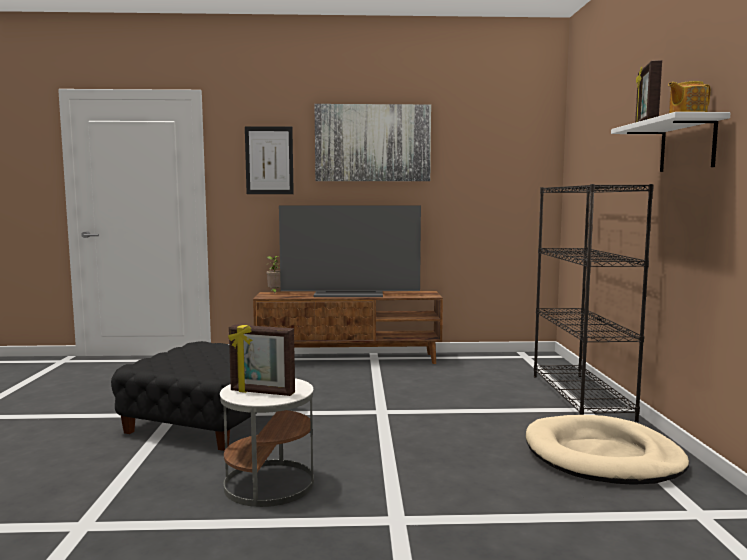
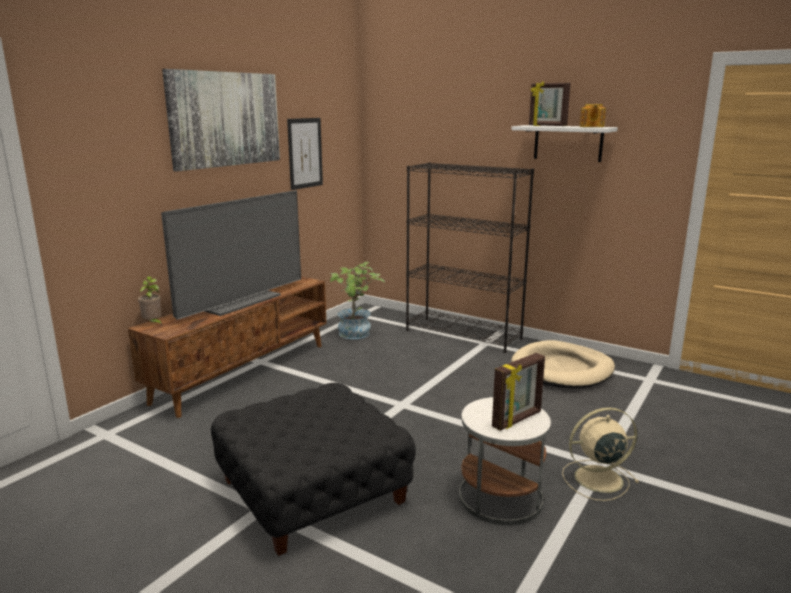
camera: 55 degrees left, 10 degrees up
(269, 160) = (116, 148): picture -> picture (305, 153)
(361, 523) = (596, 479): none -> beige fan
(481, 366) = (356, 335): none -> potted plant

